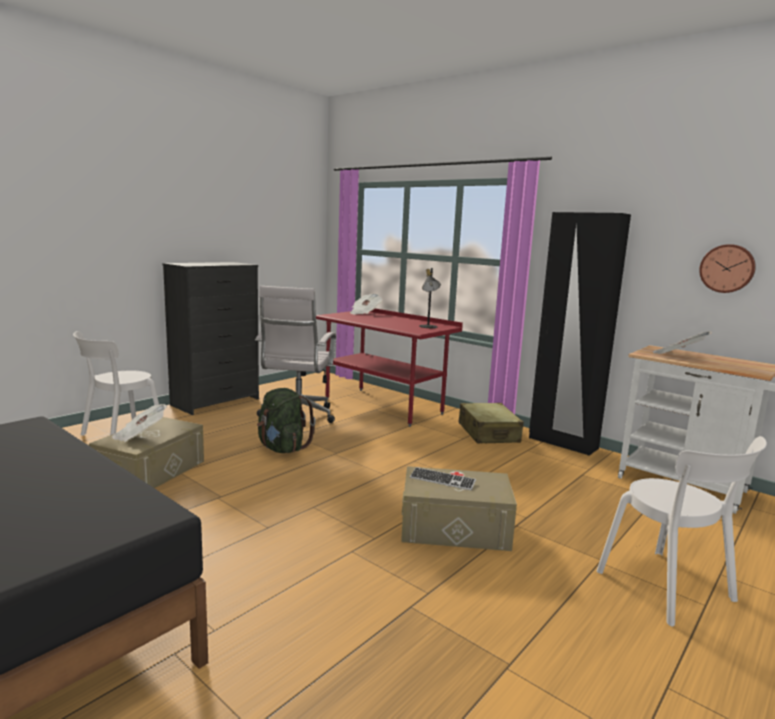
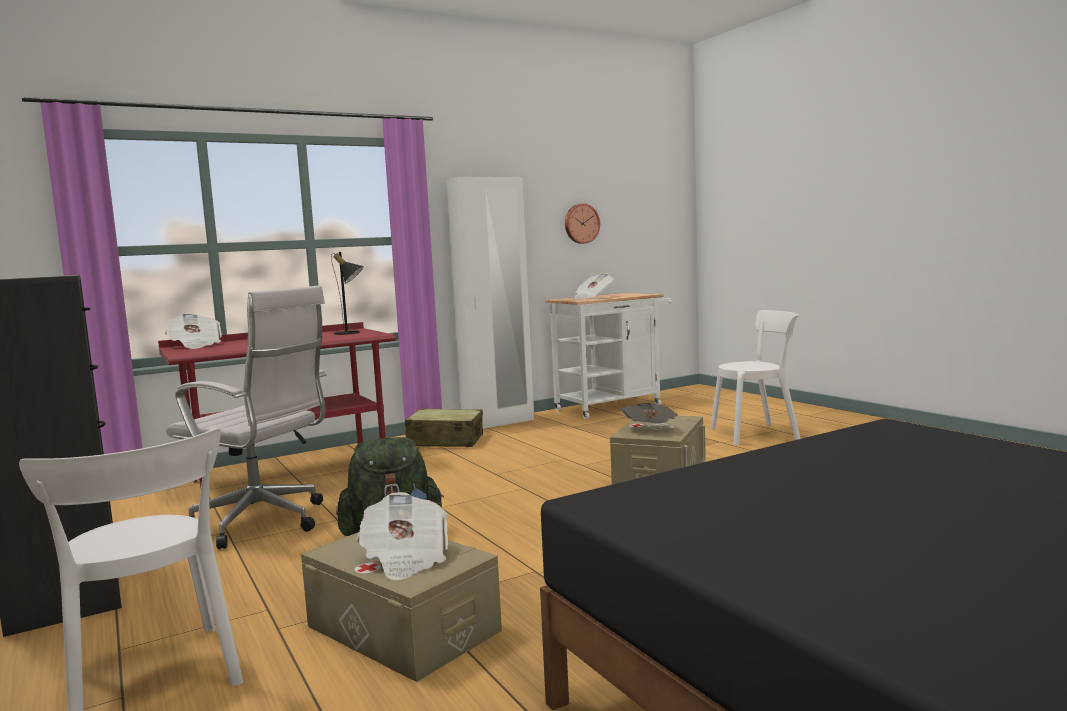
camera: 70 degrees left, 5 degrees down
(442, 480) = (650, 429): keyboard -> newspaper
(562, 443) = (498, 422): black wardrobe -> white wardrobe

